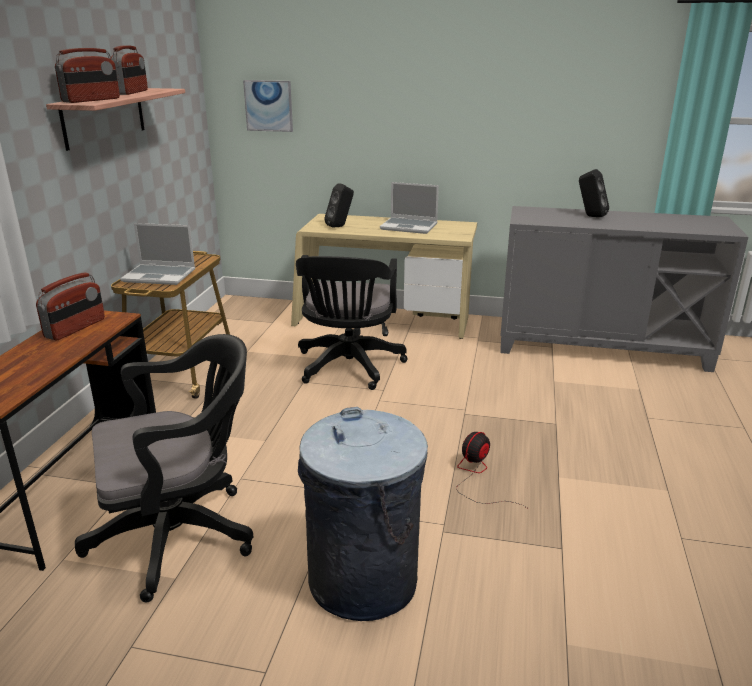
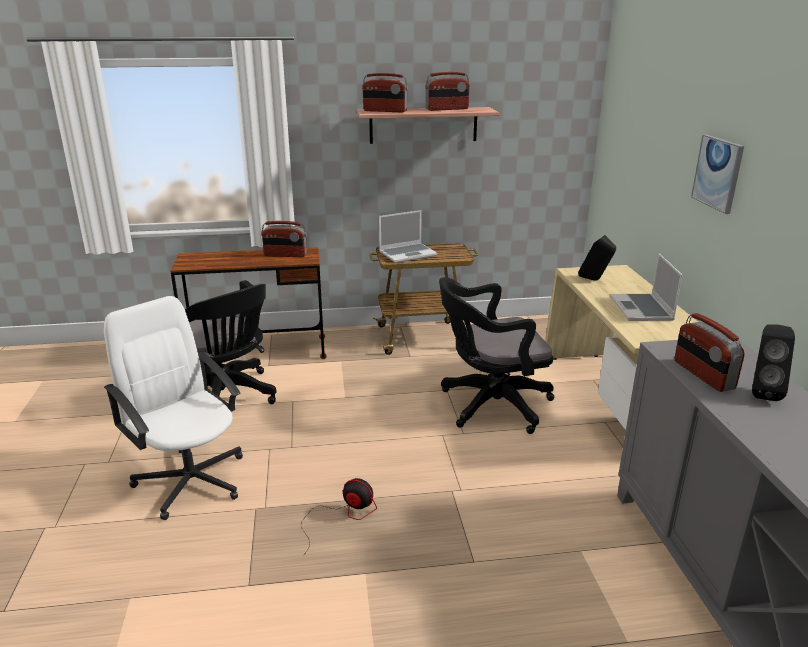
camera: 70 degrees right, 0 degrees up
(160, 276) = (408, 254): laptop -> laptop turned 105 degrees counterclockwise
(268, 105) = (625, 141): picture -> picture (718, 173)
(362, 580) = (191, 480): grey trash can -> white office chair
(565, 221) = (703, 375): none -> radio

